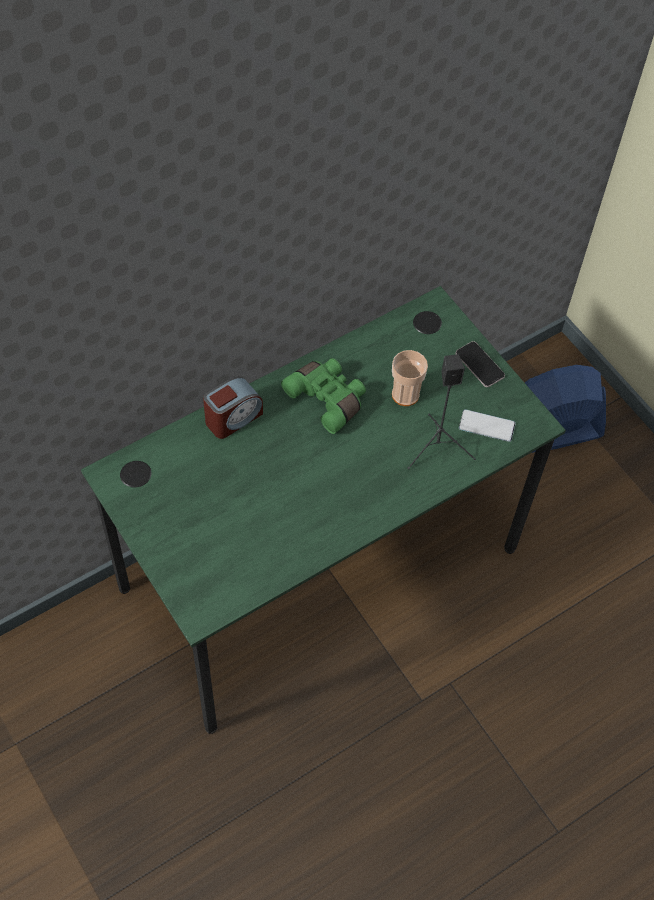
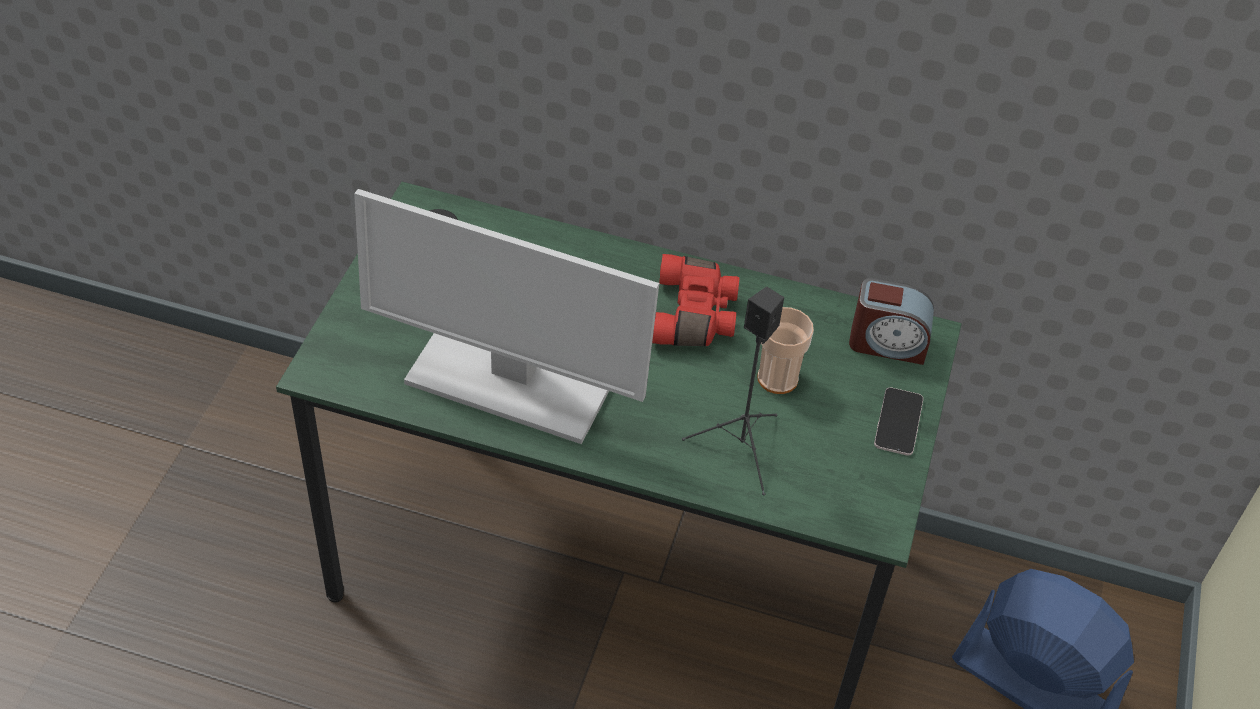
camera: 50 degrees right, 10 degrees down
(233, 418) = (584, 255): alarm clock -> alarm clock (887, 343)
(295, 522) = (508, 381): none -> monitor
(328, 398) = (696, 315): green binoculars -> red binoculars
(487, 426) = (822, 479): phone -> none

